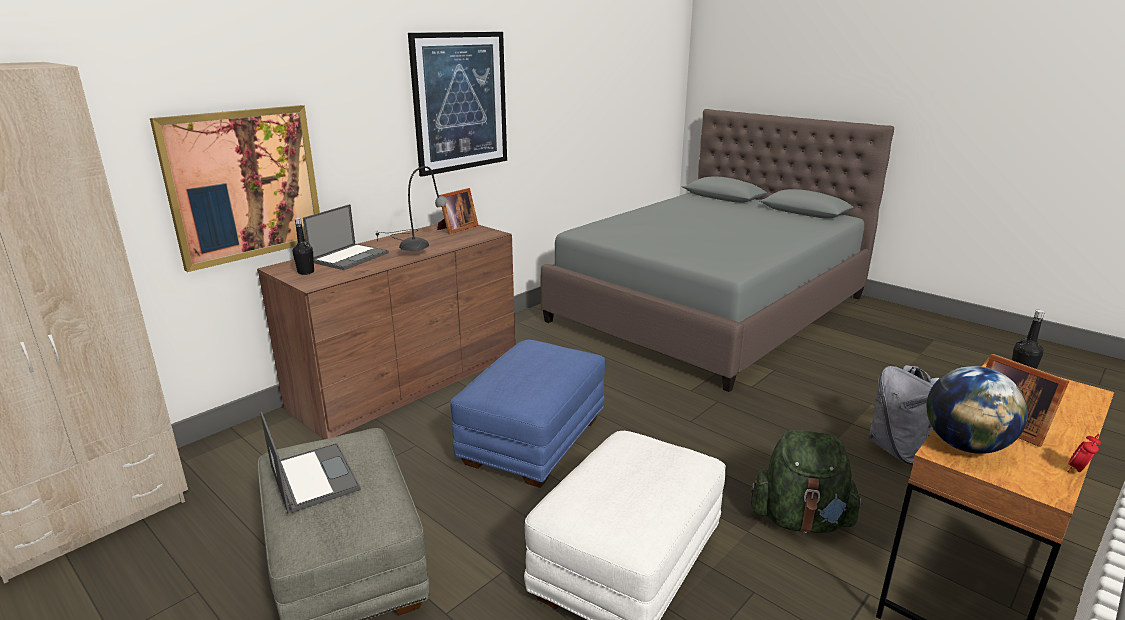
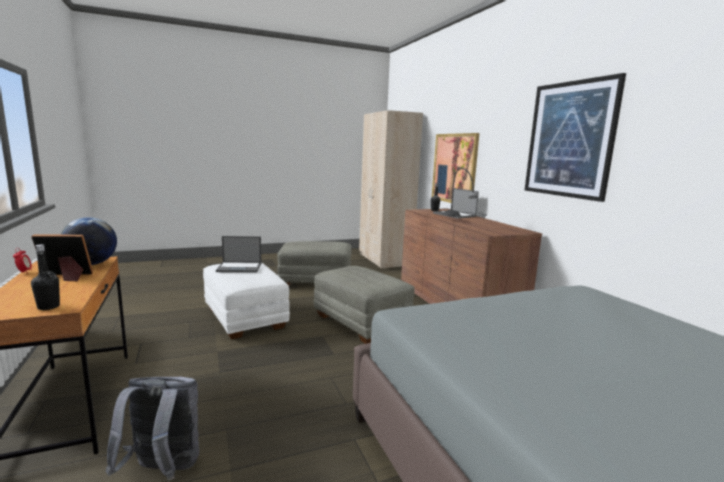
camera: 115 degrees right, 10 degrees down
(313, 477) = (320, 242): laptop -> laptop (240, 267)
(456, 229) = (508, 230): picture frame -> none
(532, 441) = (361, 322): blue ottoman -> grey ottoman
(800, 520) = (196, 370): green backpack -> none

